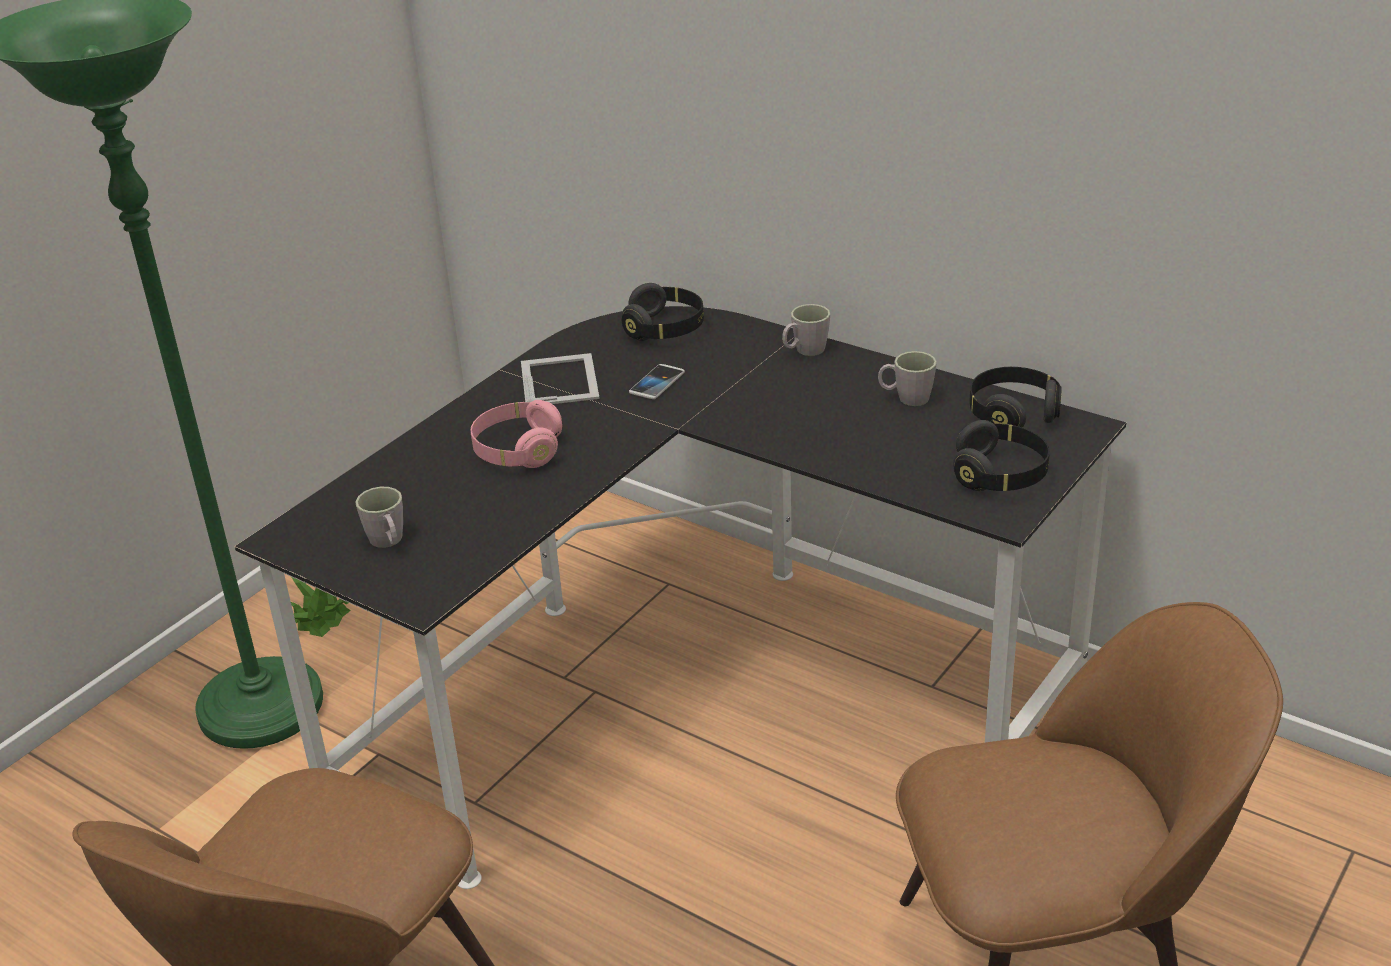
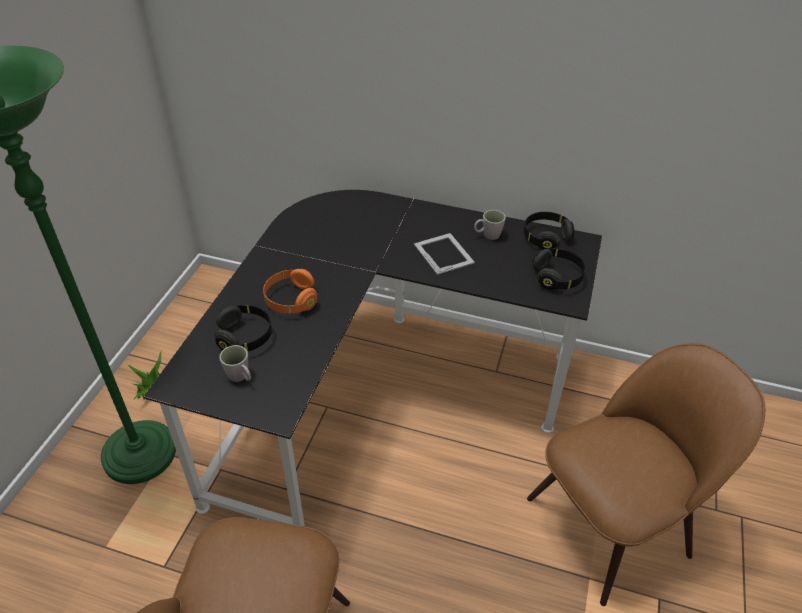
camera: 20 degrees left, 10 degrees up
(518, 451) = (291, 300): pink headphones -> orange headphones
(560, 379) = (294, 247): picture frame -> picture frame (443, 253)
(657, 383) = (350, 243): phone -> none
(665, 329) = (338, 206): black headphones -> black headphones (245, 337)
(804, 351) = (421, 211): grey mug -> none

